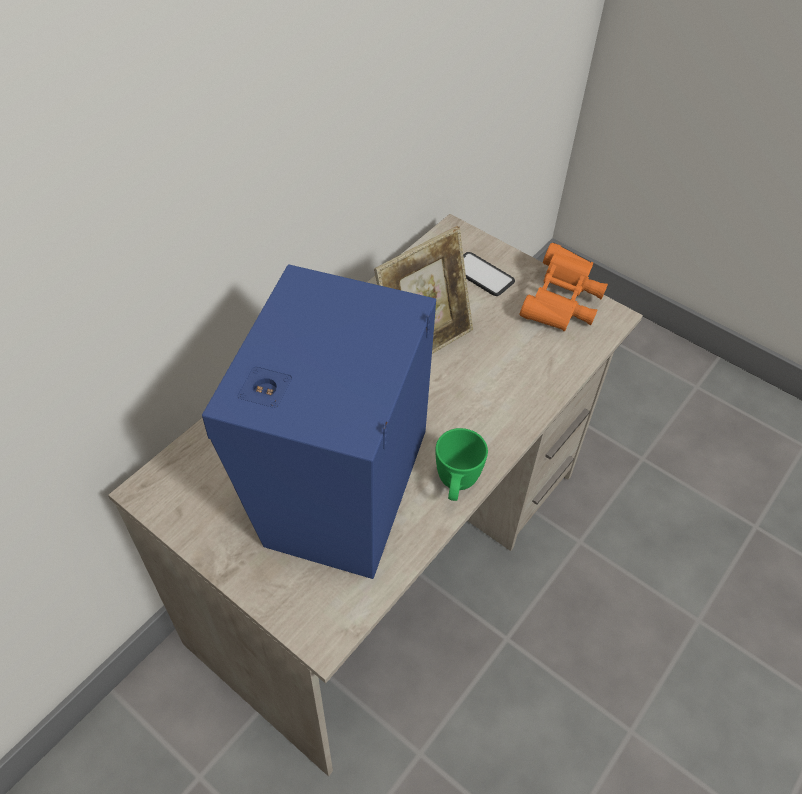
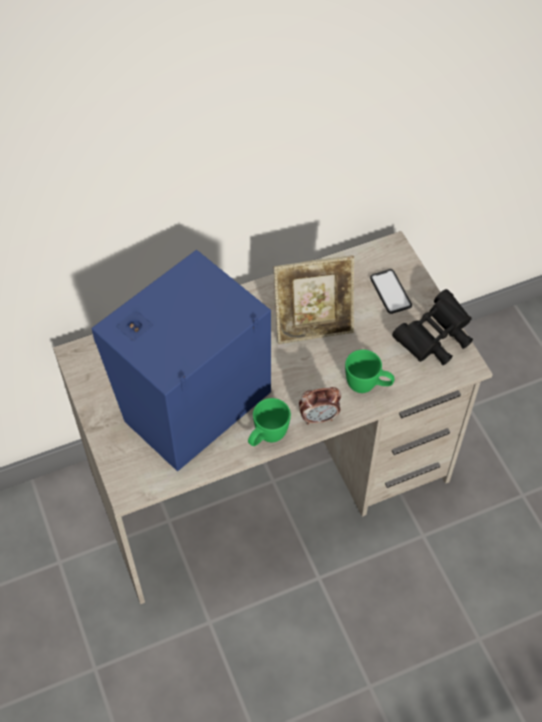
camera: 30 degrees right, 5 degrees up
(499, 436) = (319, 417): none -> alarm clock
(528, 379) = (367, 386): none -> green mug
(561, 304) = (434, 339): orange binoculars -> black binoculars

